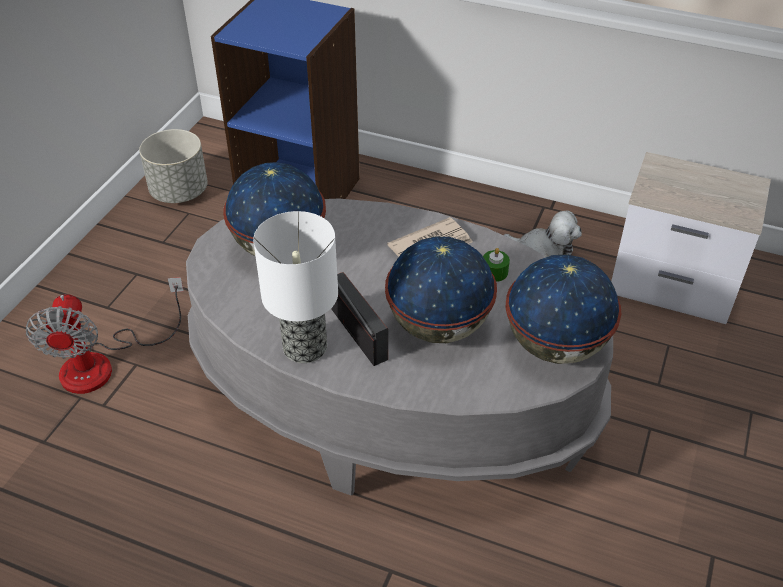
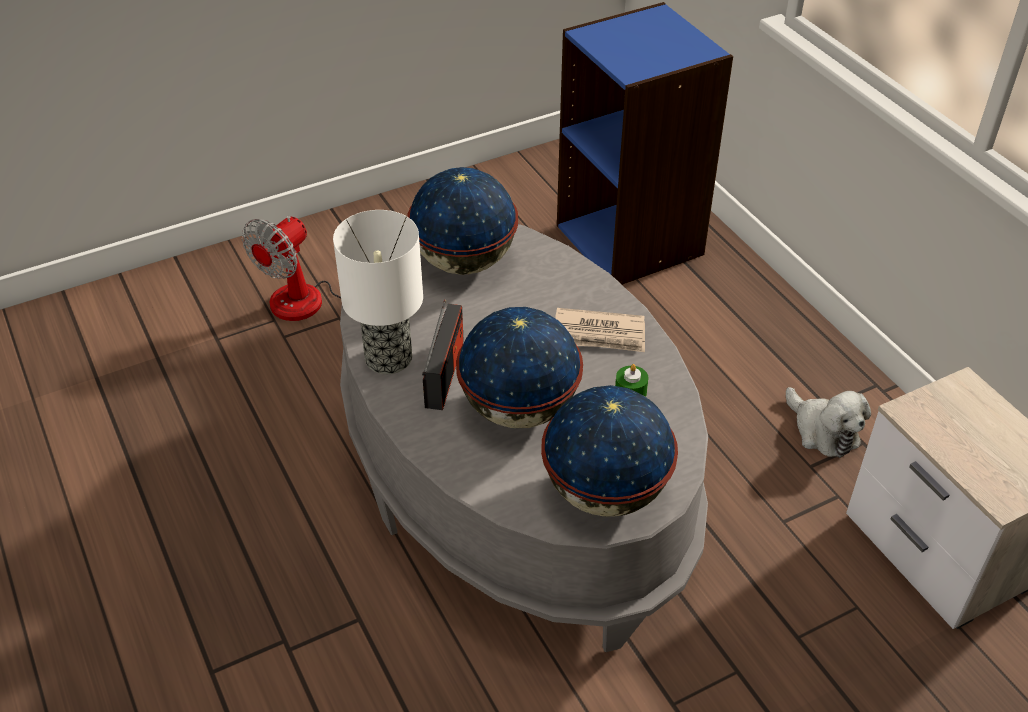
camera: 40 degrees right, 0 degrees up
(179, 191) = (522, 184): grey planter -> none

